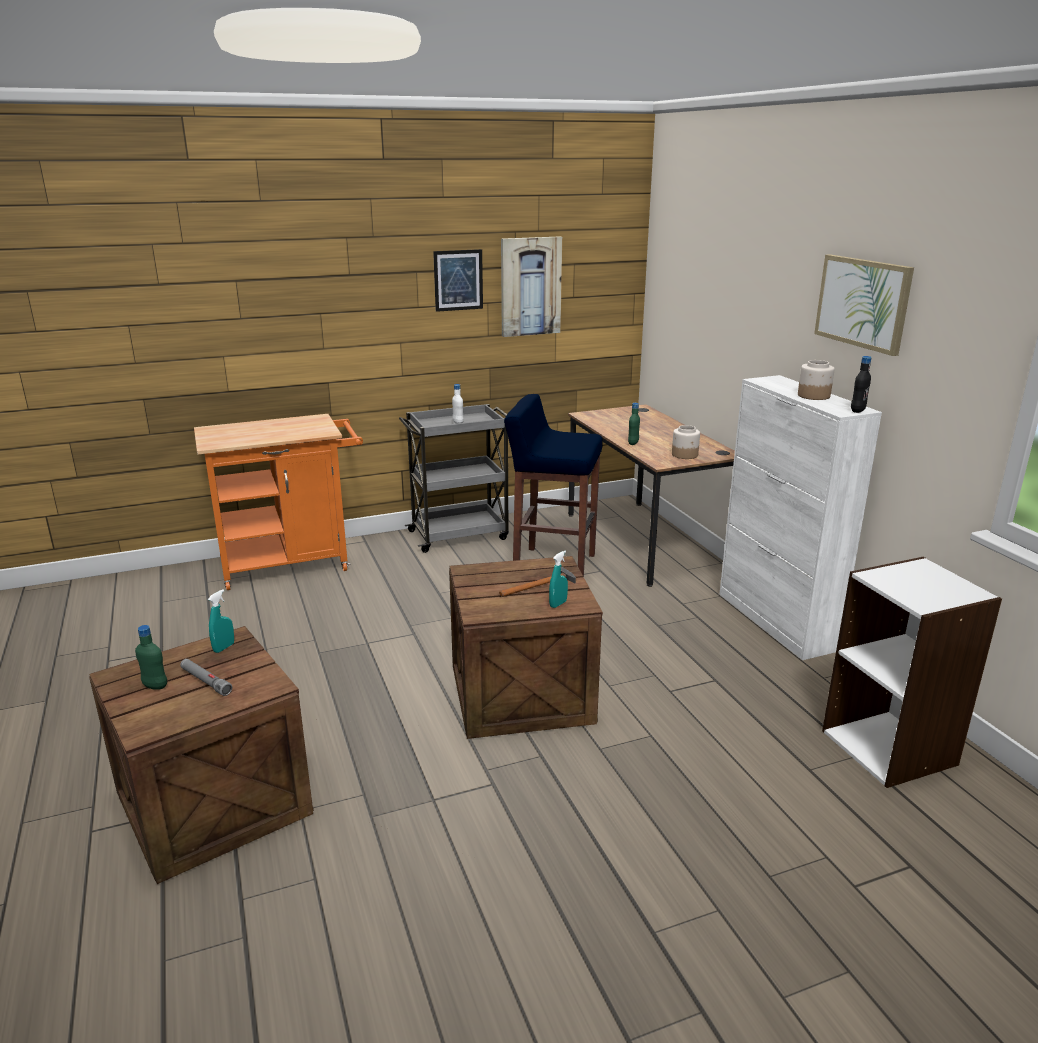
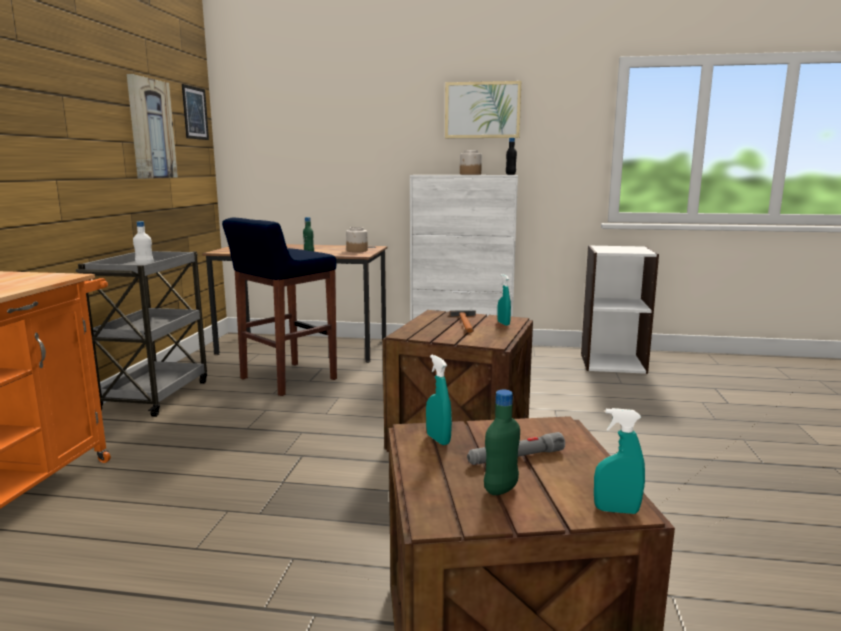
camera: 60 degrees left, 10 degrees down
(138, 731) = (616, 510): none -> turquoise spray bottle
(458, 280) = (100, 112): picture -> picture (195, 113)

